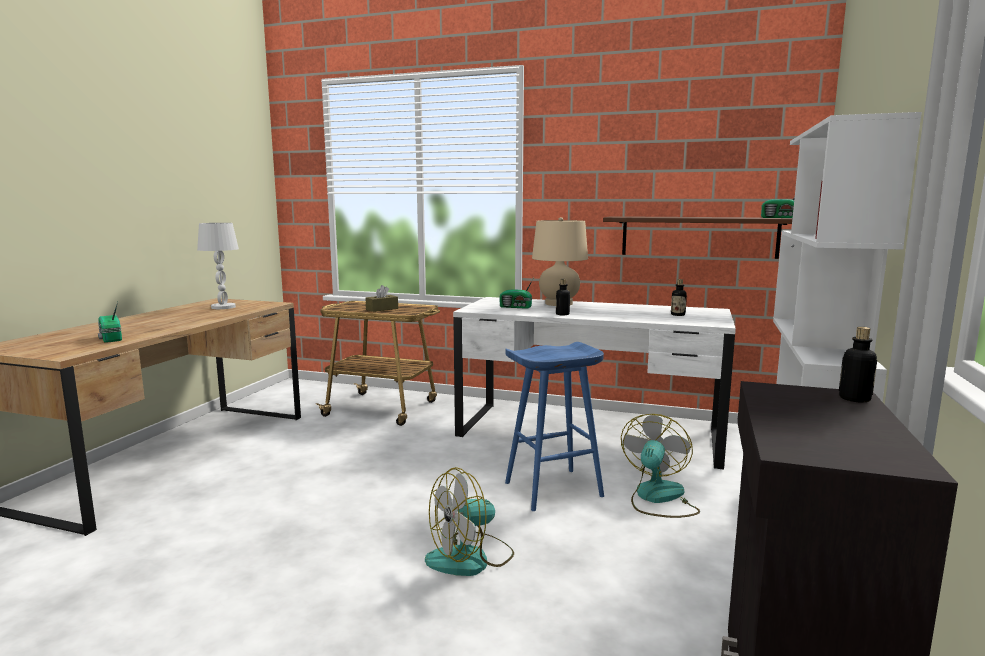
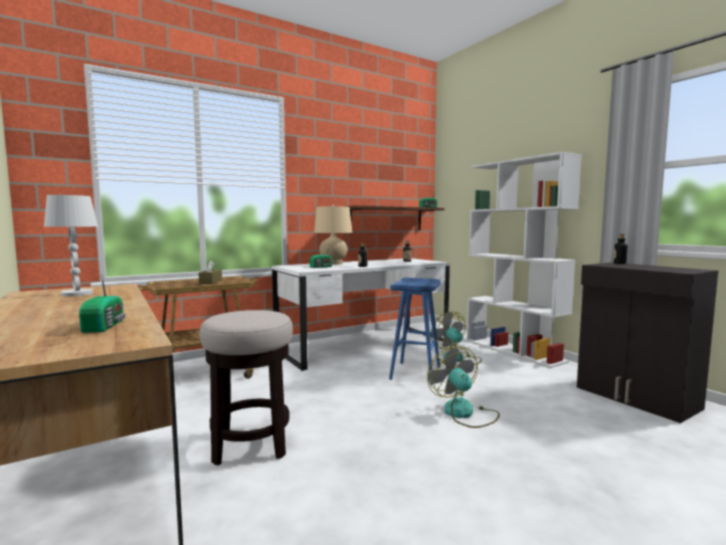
camera: 50 degrees left, 5 degrees down
(110, 339) = (105, 326): radio -> radio turned 105 degrees counterclockwise
(273, 481) = (251, 444): none -> stool
(470, 558) = (464, 413): fan -> fan turned 150 degrees clockwise

